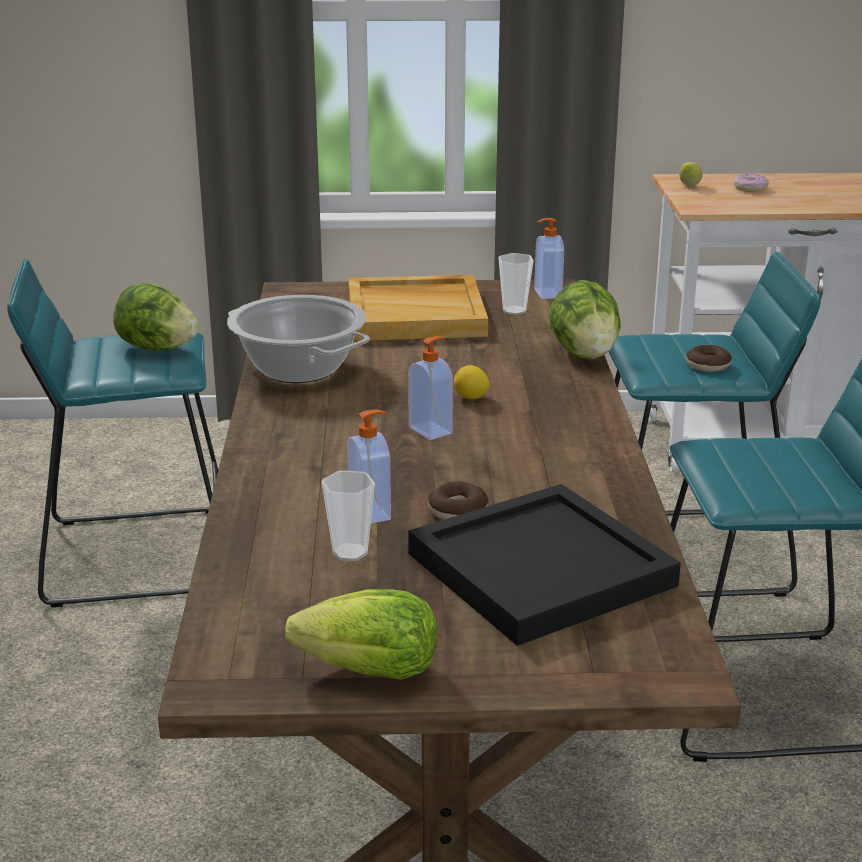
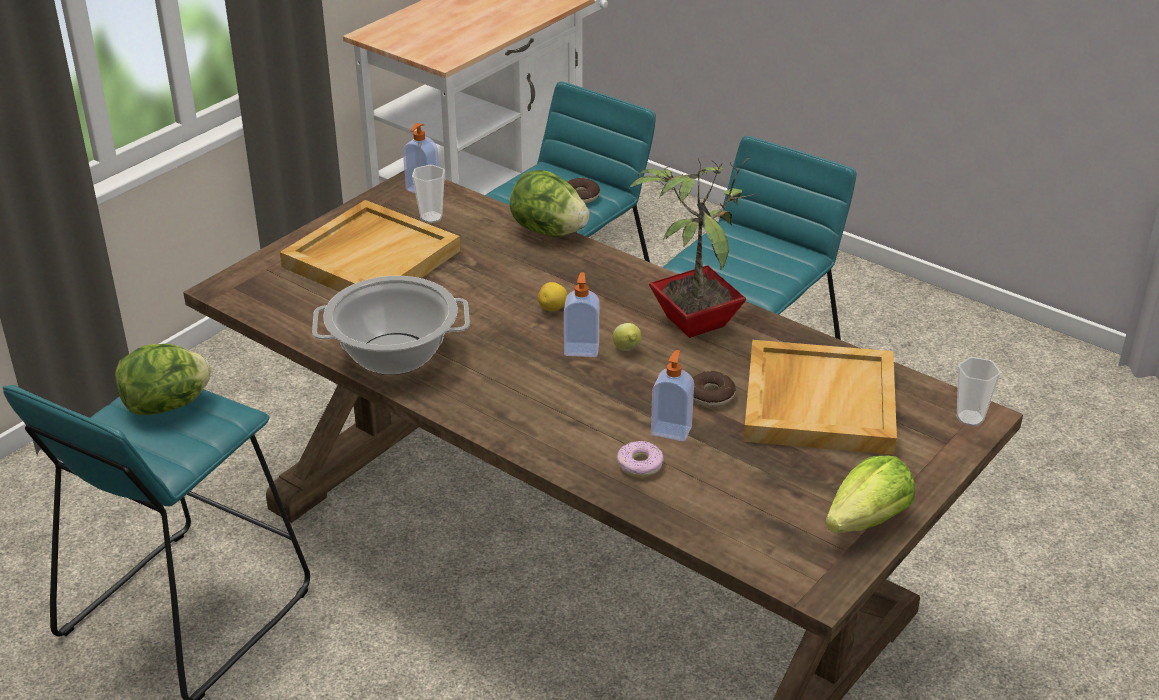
camera: 50 degrees left, 10 degrees up
(350, 553) = (715, 463): cup -> cup (970, 418)
(541, 568) = (818, 402): black tray -> beige tray
(566, 459) = (693, 320): none -> potted plant
(689, 186) = (395, 39): lemon -> lemon (627, 350)
(750, 188) = (440, 23): donut -> donut (639, 465)

